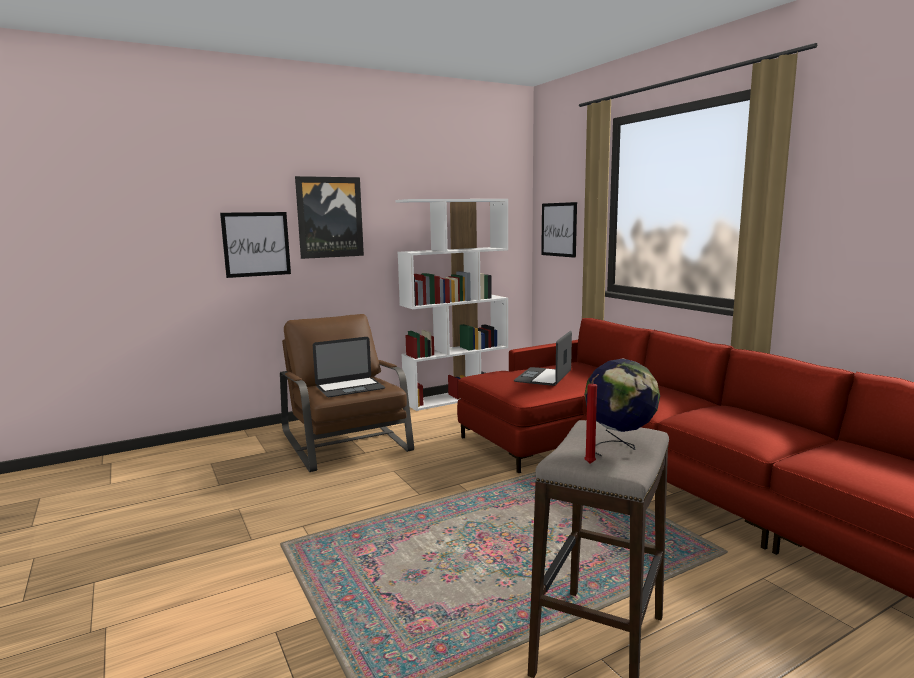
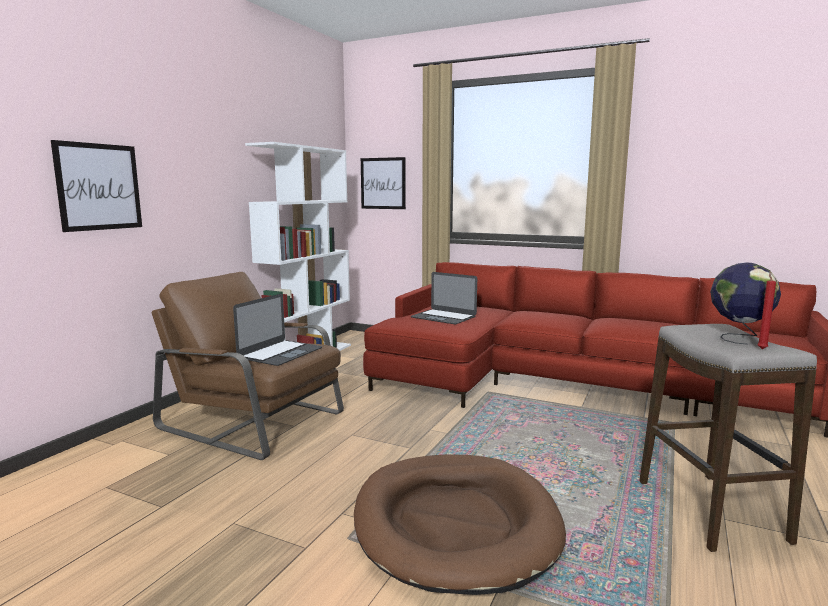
camera: 35 degrees left, 0 degrees up
(329, 217) = (180, 157): picture -> none
(359, 562) = (455, 524): none -> brown dog bed
(543, 377) = (443, 317): laptop -> laptop turned 45 degrees counterclockwise

